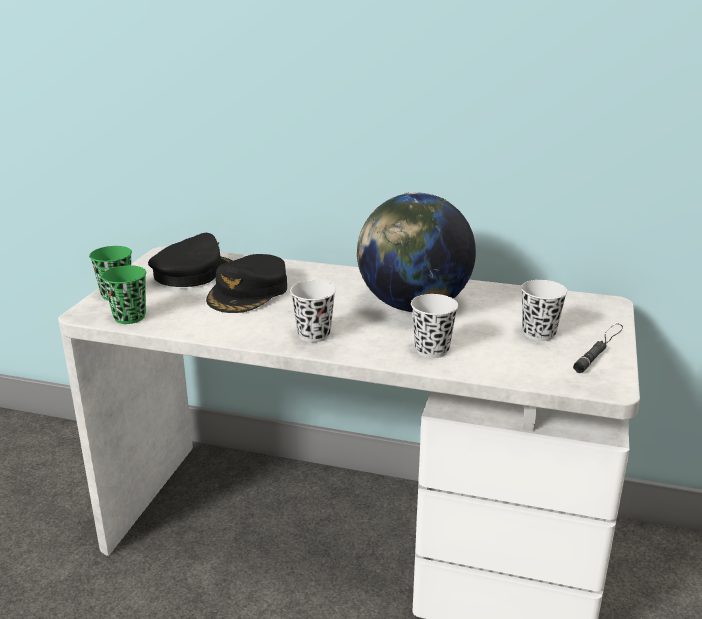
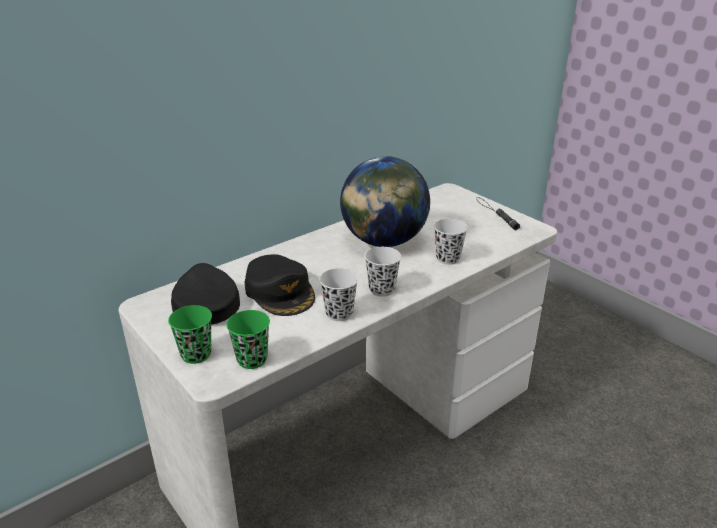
camera: 55 degrees left, 5 degrees up
(539, 333) = (463, 221): white cup -> white cup (339, 313)

